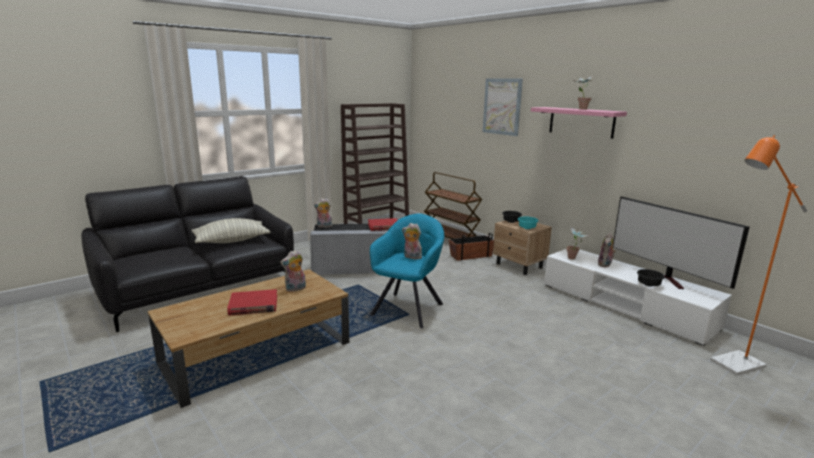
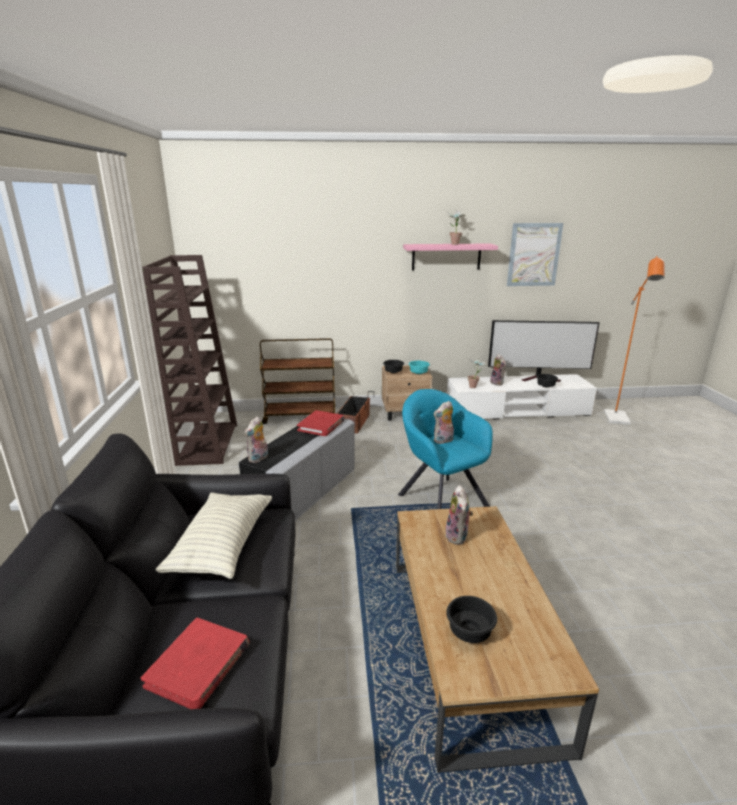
camera: 55 degrees left, 5 degrees up
(202, 308) = (471, 632): none -> black bowl
(253, 305) = (490, 582): red book -> red book (199, 665)
(502, 106) = (346, 247): picture -> picture (534, 255)

